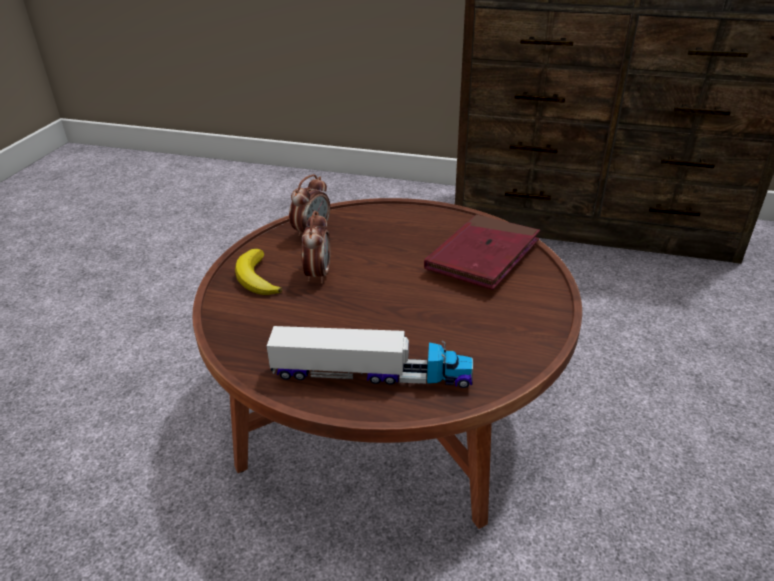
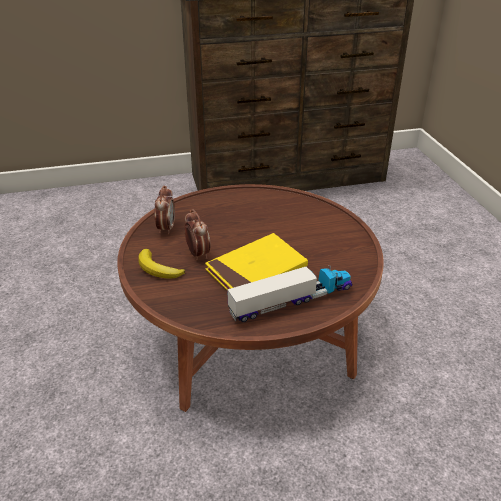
camera: 30 degrees left, 0 degrees up
(369, 317) = (256, 269): none -> yellow book
(483, 256) = (290, 212): red book -> none

